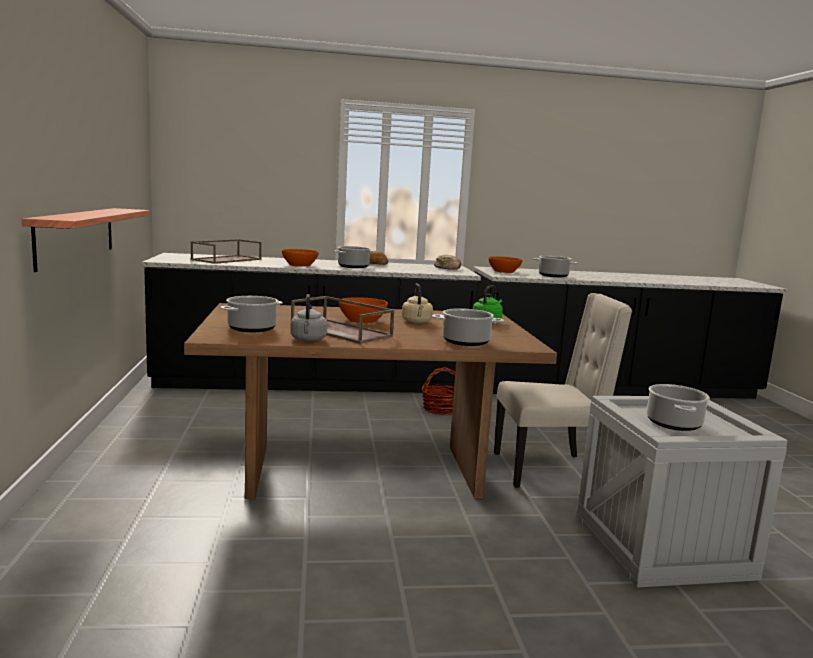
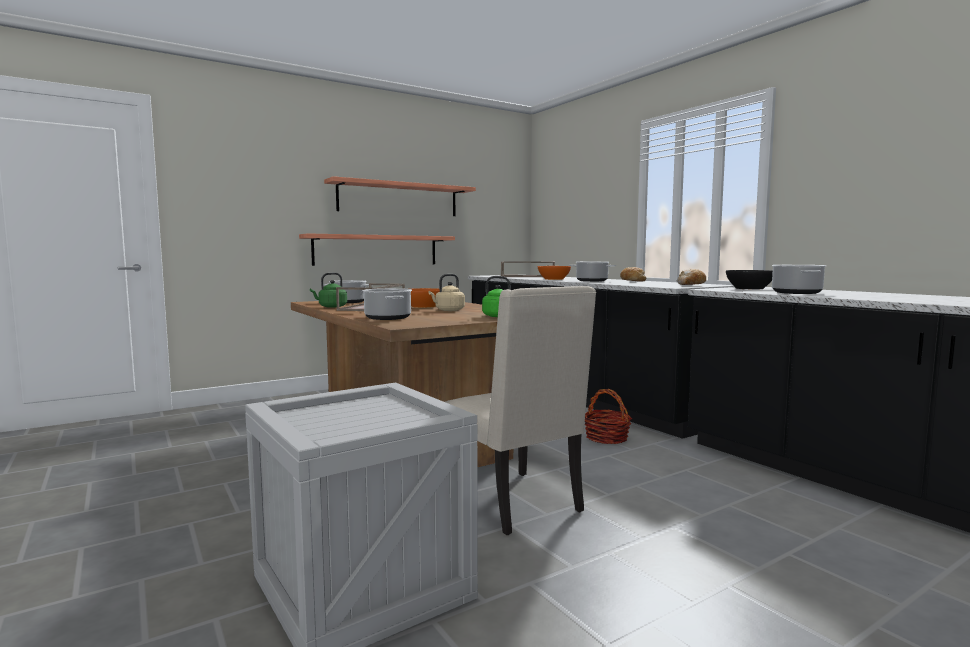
camera: 65 degrees right, 5 degrees down
(87, 153) = (399, 199): none -> shelf
(308, 340) = (331, 307): grey kettle -> green kettle
(504, 271) = (749, 288): orange bowl -> black bowl
(673, 423) = (346, 414): cooking pot -> none

